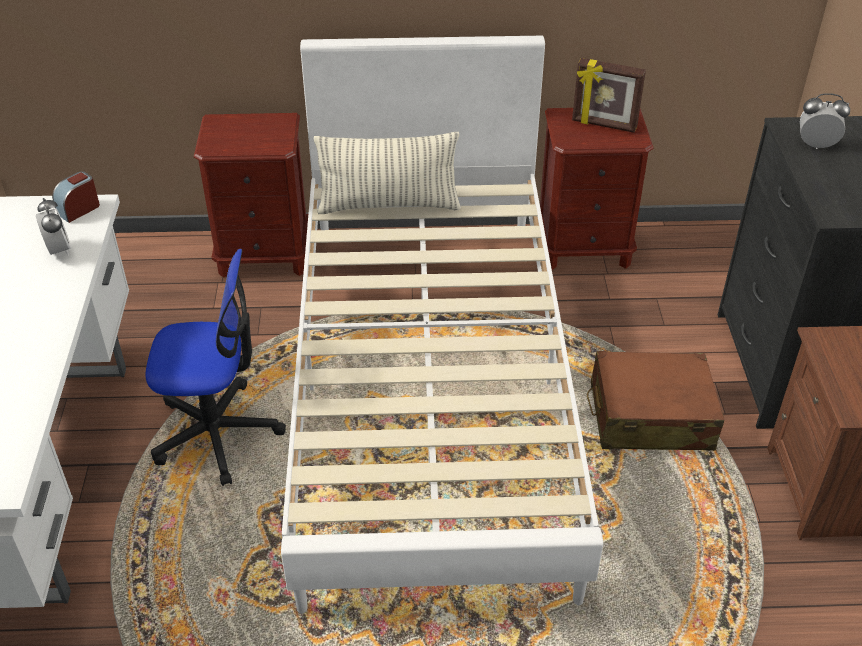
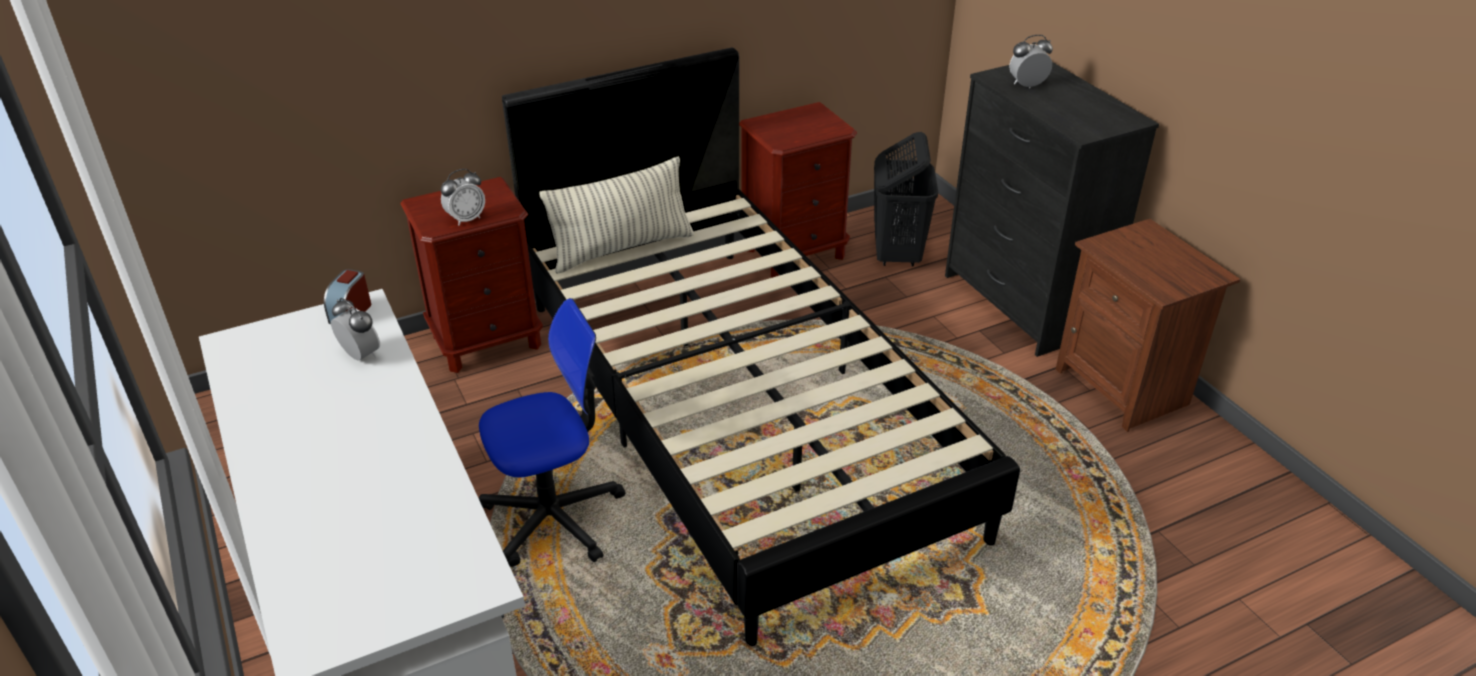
camera: 25 degrees left, 5 degrees down
(240, 146) = (466, 219): none -> alarm clock
(431, 387) = (737, 410): white bed -> black bed
(604, 125) = (802, 123): picture frame -> none
(650, 416) = (946, 374): brown suitcase -> none
(683, 278) = (897, 254): none -> black laundry basket

